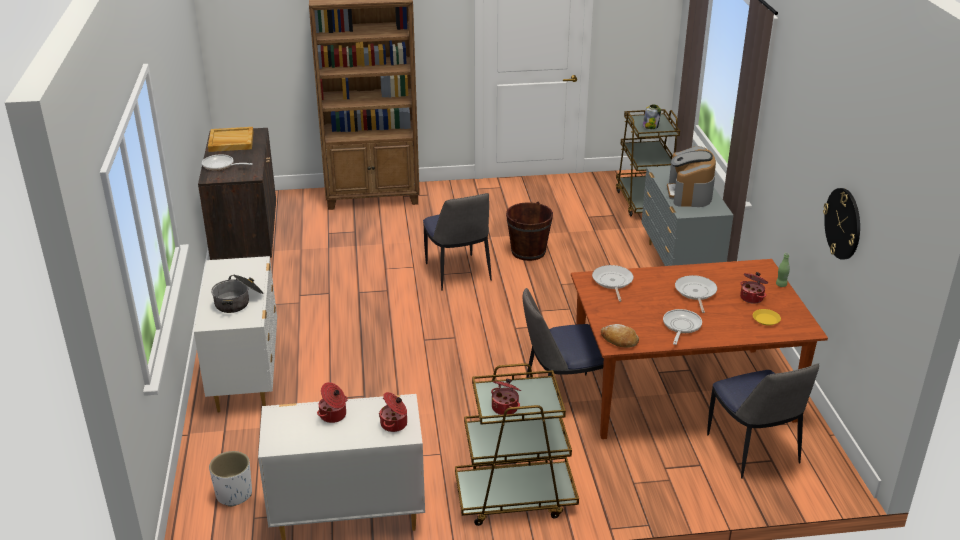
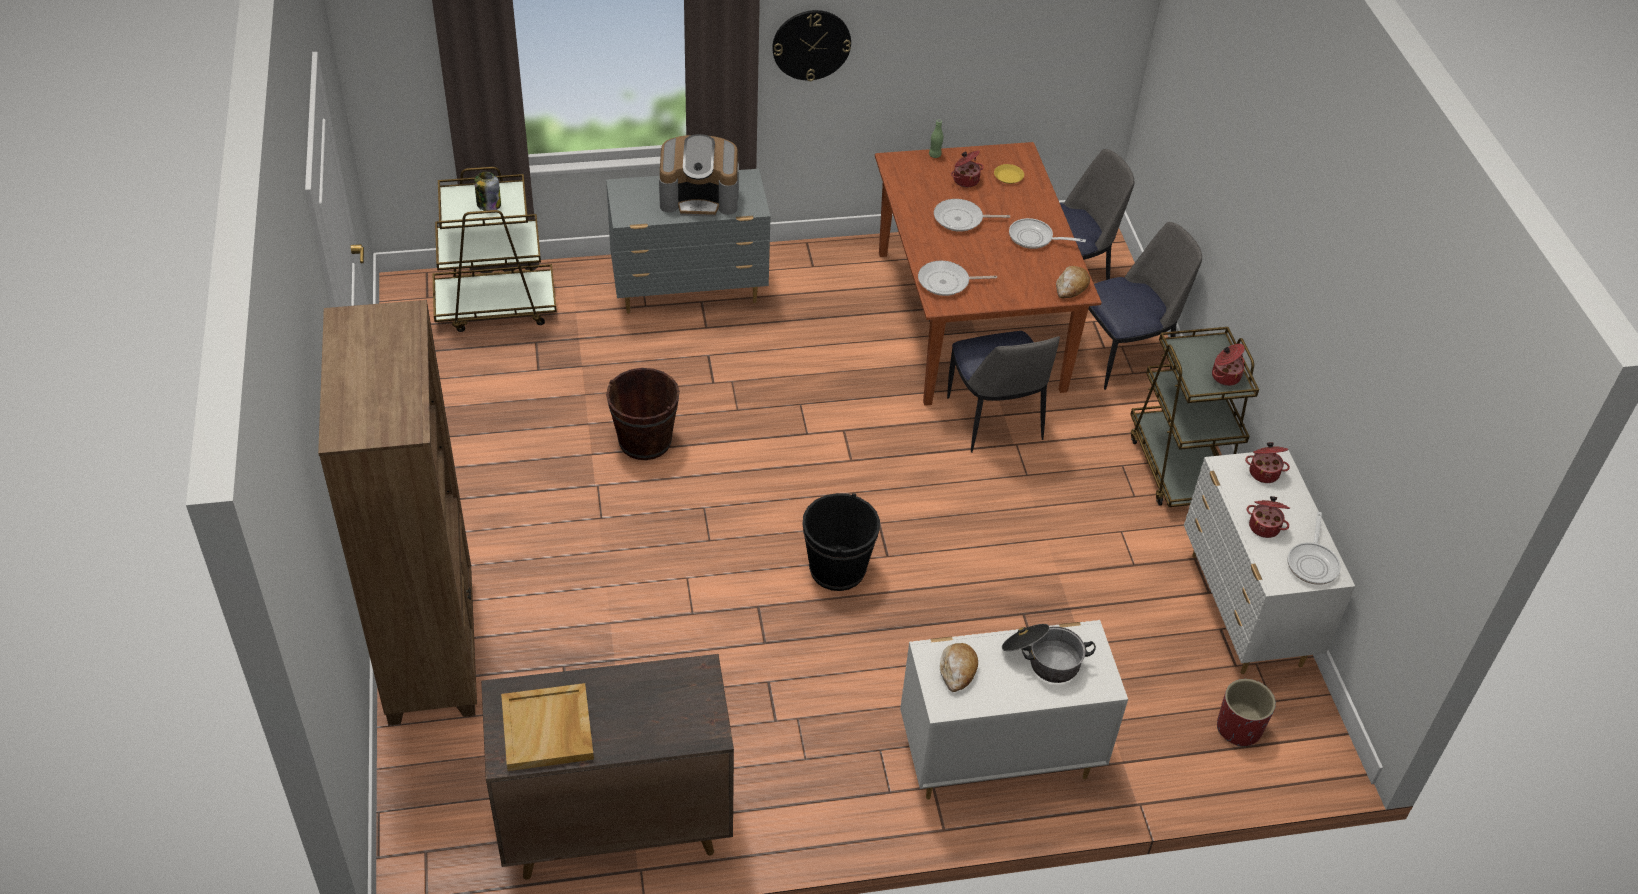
camera: 95 degrees left, 15 degrees up
(221, 166) = (659, 726): frying pan -> frying pan (1313, 563)
(233, 494) = (1239, 729): white planter -> red planter
(241, 270) = (958, 670): none -> bread
(414, 319) = (837, 569): none -> black bucket
(458, 273) = (708, 522): chair -> chair (1124, 357)
(843, 223) = (984, 44): wall clock -> wall clock (811, 44)

